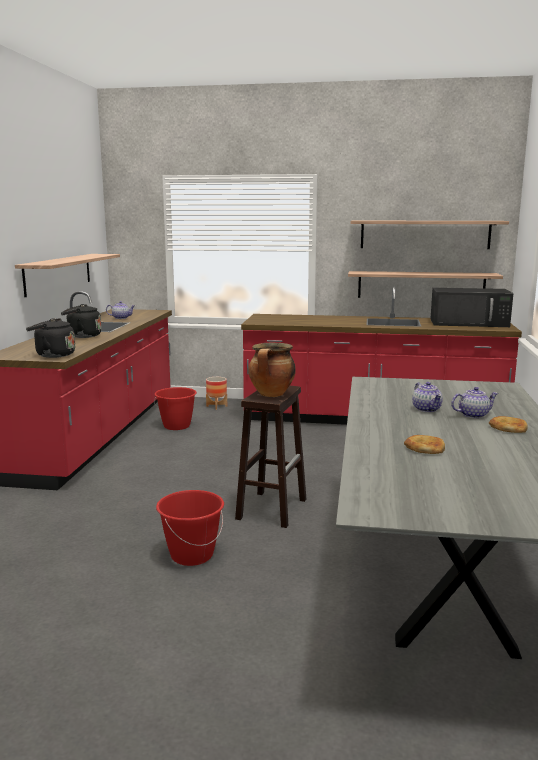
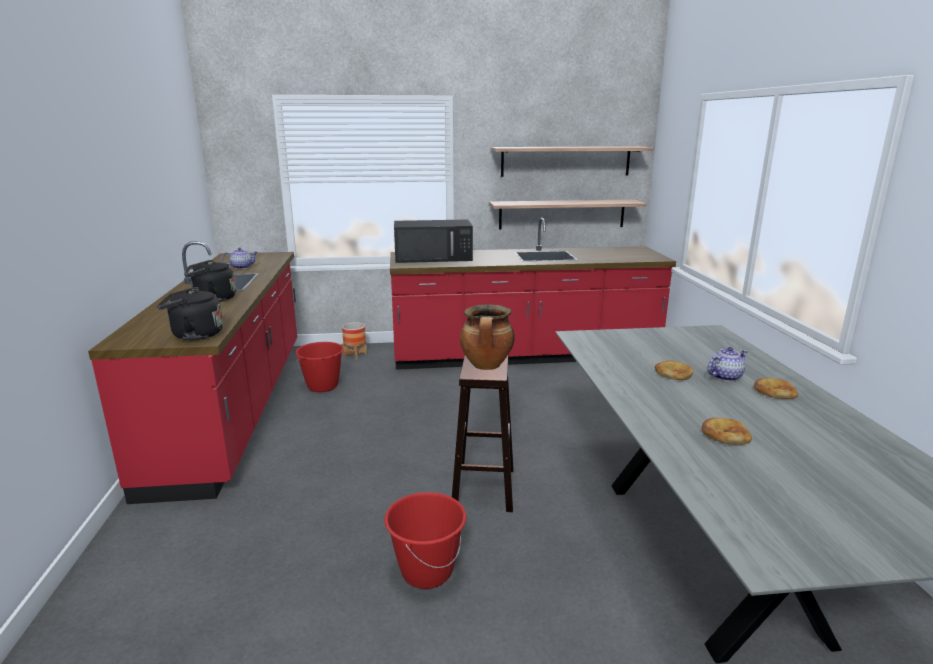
camera: 15 degrees left, 5 degrees up
(58, 273) = (164, 220): shelf -> none
(427, 409) = (673, 373): teapot -> bread
(470, 323) = (619, 253): black microwave -> black microwave (434, 257)

